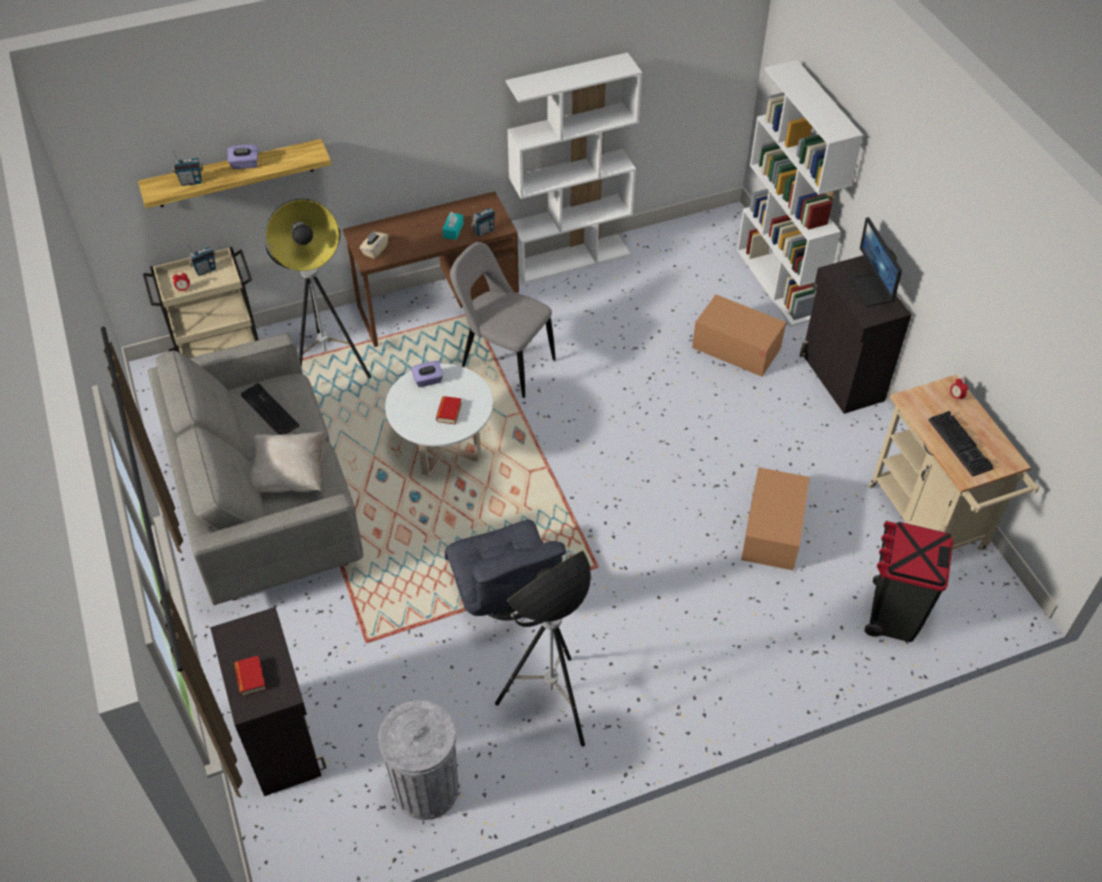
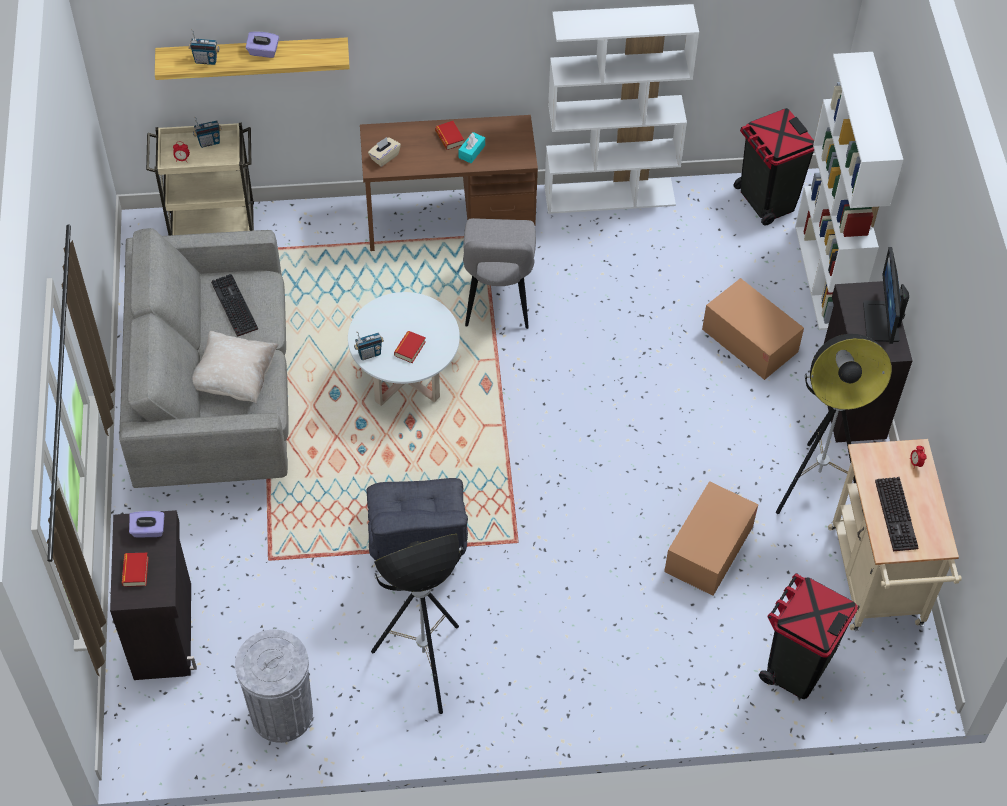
camera: 15 degrees right, 5 degrees up
(328, 367) = (317, 263): floor lamp -> floor lamp (815, 486)
(428, 380) = (400, 309): purple tissue box -> purple tissue box (148, 530)
(429, 223) = (449, 138): none -> book
(484, 231) = (503, 159): radio -> radio (369, 354)
(504, 363) = (497, 300): grey chair -> grey chair turned 135 degrees counterclockwise
(704, 235) = (766, 201): none -> black trash can

